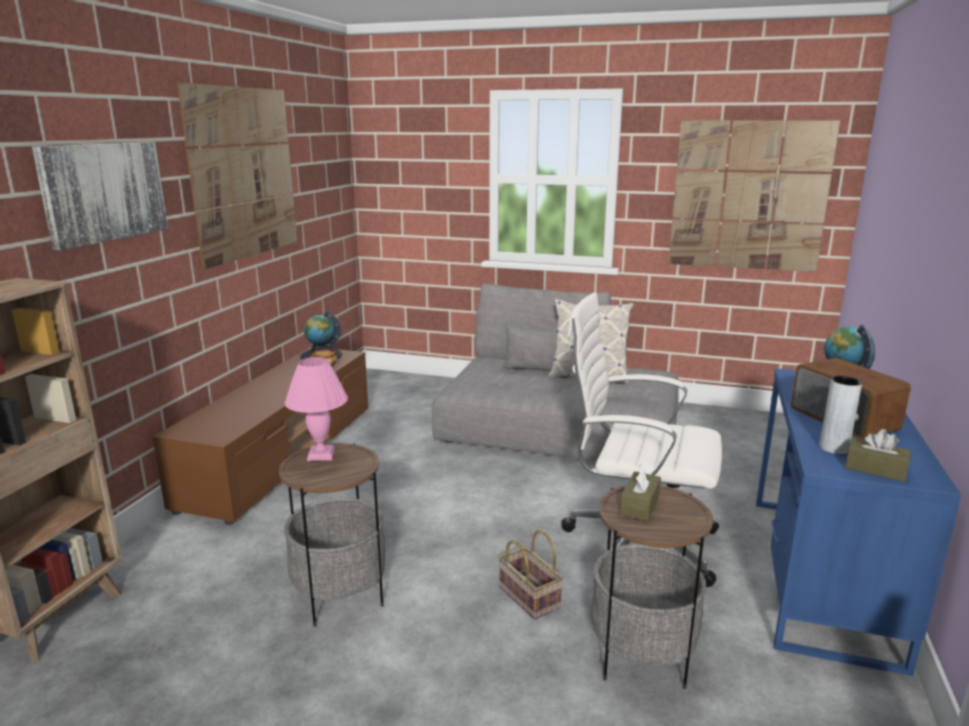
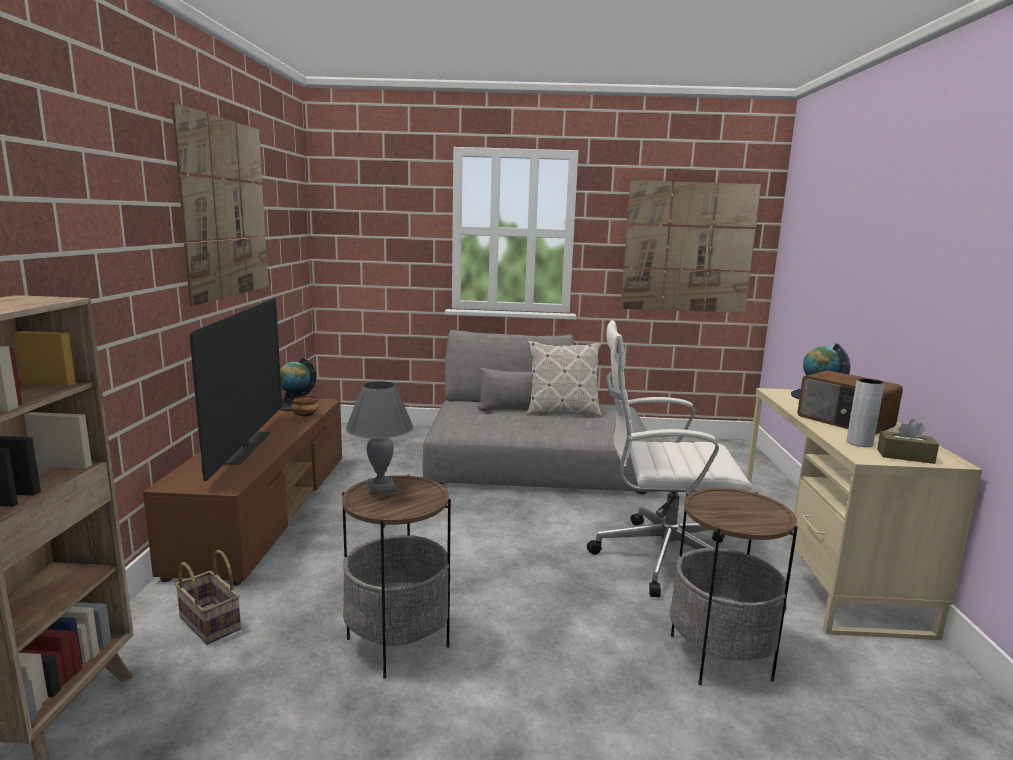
camera: 15 degrees left, 5 degrees down
(103, 192) = (102, 208): picture -> none
(256, 399) = (247, 448): none -> television
(322, 454) = (381, 487): pink table lamp -> grey table lamp
(527, 597) = (588, 618): basket -> basket (207, 623)
(639, 505) = (722, 505): brown tissue box -> none
(819, 574) = (823, 566): blue desk -> beige desk

